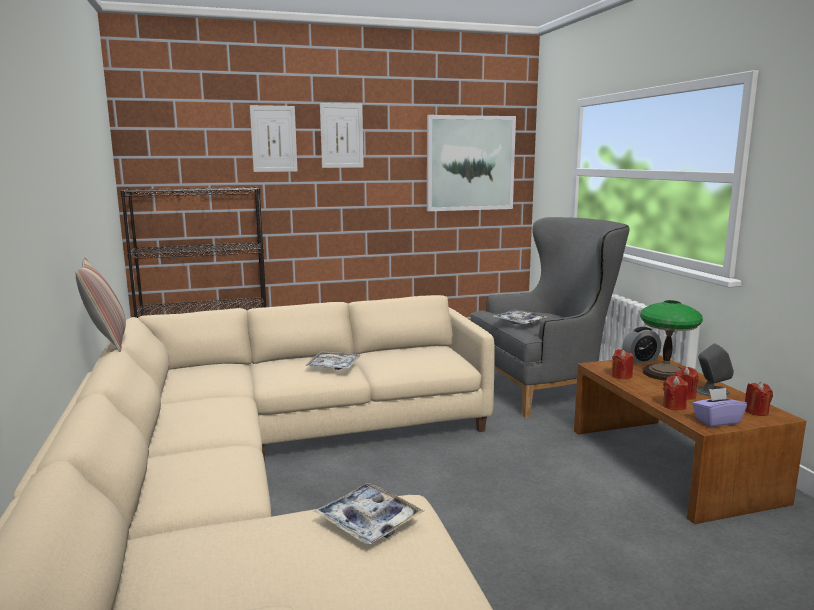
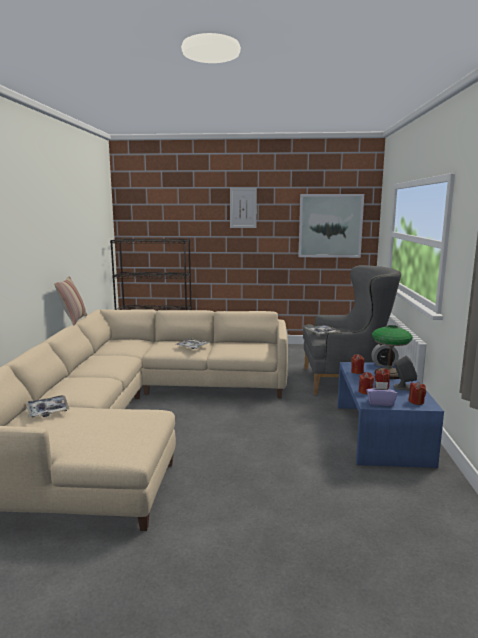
camera: 20 degrees right, 0 degrees up
(274, 139) = (201, 210): picture -> none
(369, 521) = (131, 416): tray -> tray (47, 411)
(669, 463) = (380, 432): brown coffee table -> blue coffee table

